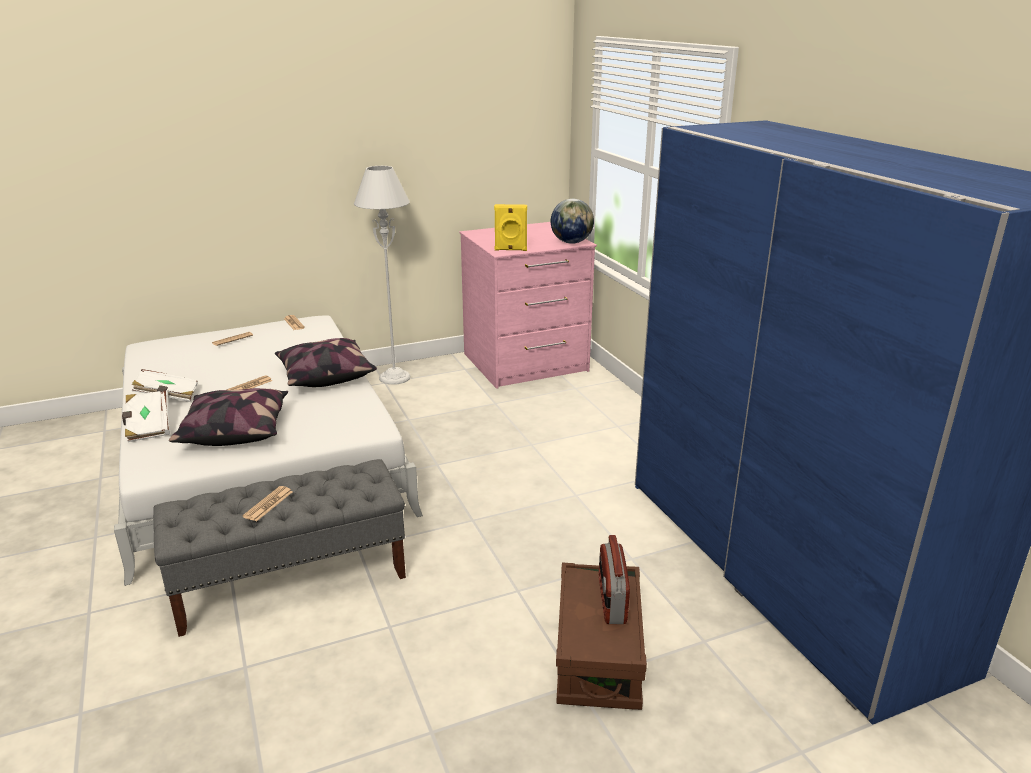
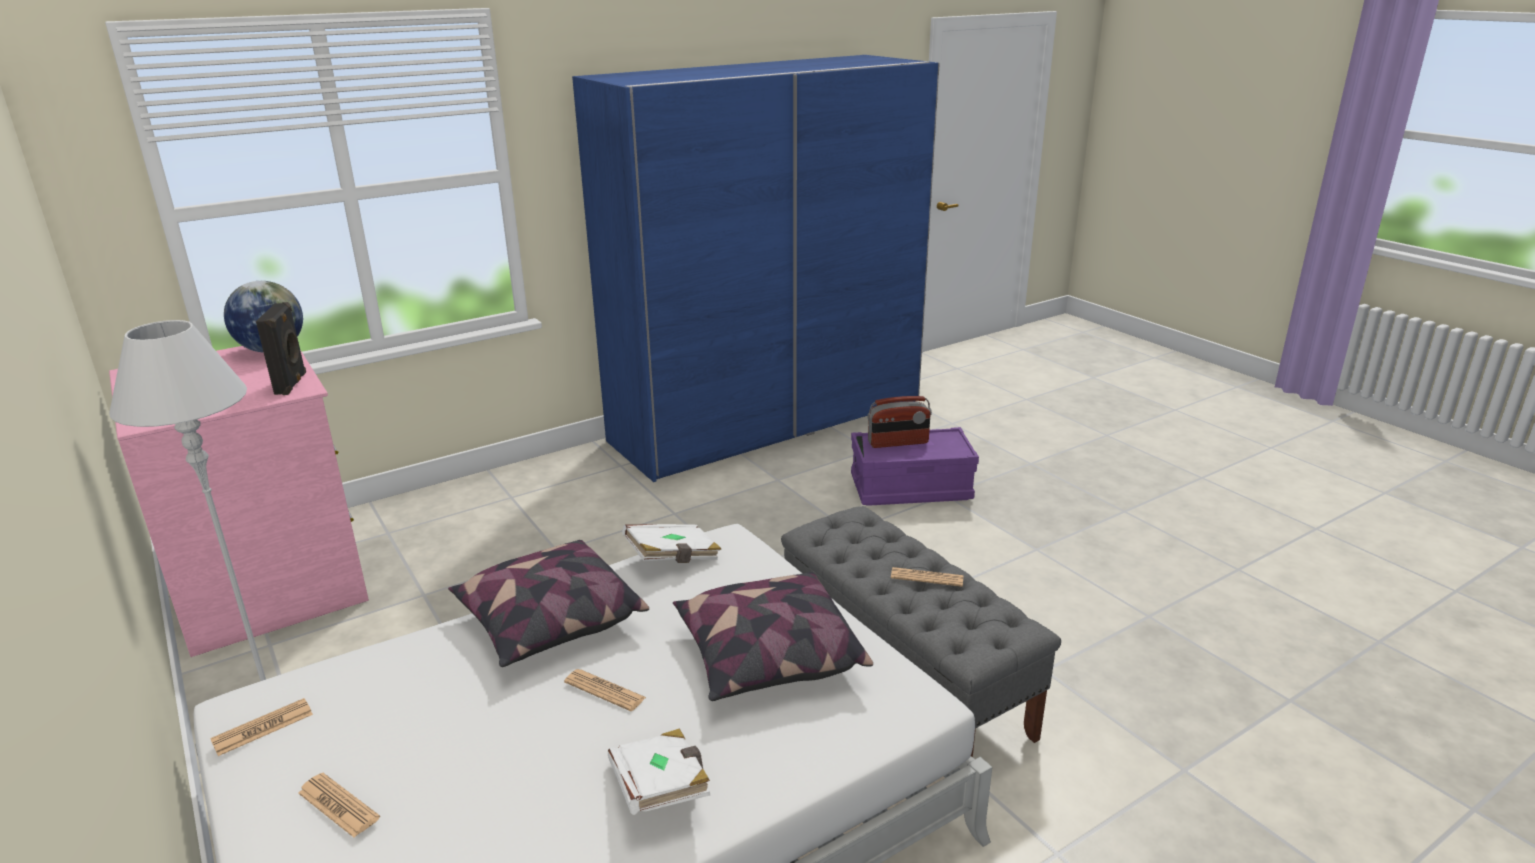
camera: 100 degrees left, 0 degrees up
(148, 427) = (783, 767): white book -> white book (673, 558)
(510, 250) = (292, 384): yellow speaker -> black speaker
(598, 656) = (910, 488): brown storage box -> purple storage box

